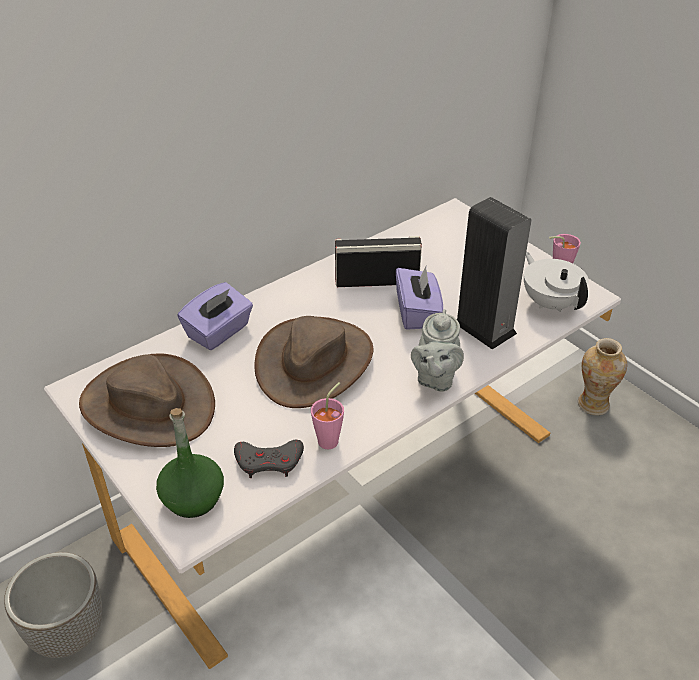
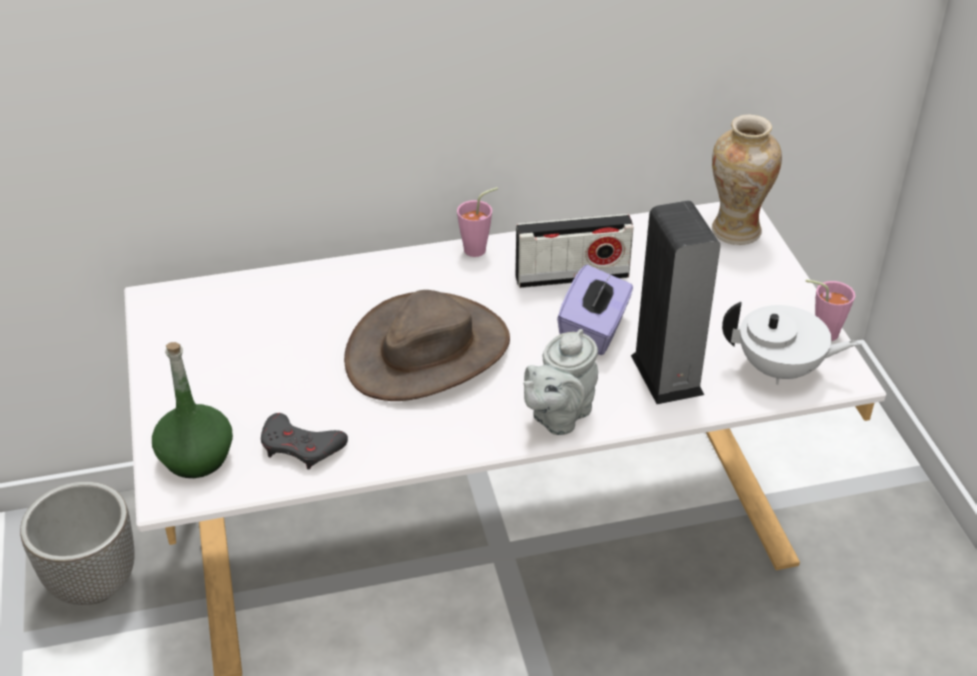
camera: 25 degrees right, 0 degrees up
(147, 405) = (215, 341): brown hat -> none
(219, 332) = (344, 283): purple tissue box -> none
(331, 438) = (386, 444): pink cup -> pink cup (479, 248)
(377, 281) = (572, 276): radio -> radio turned 150 degrees clockwise
(550, 302) = (780, 369): white teapot -> white teapot turned 105 degrees clockwise
(593, 404) = (890, 547): vase -> vase (736, 231)

